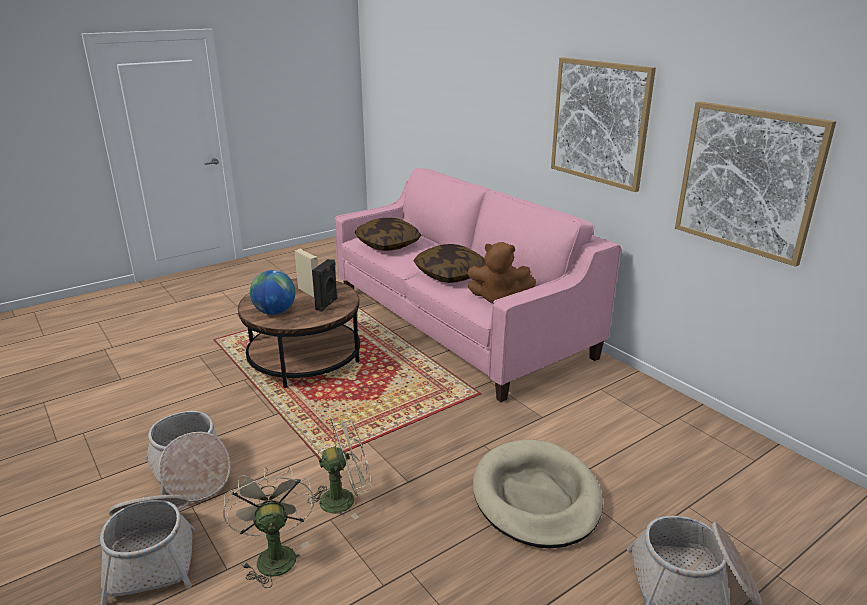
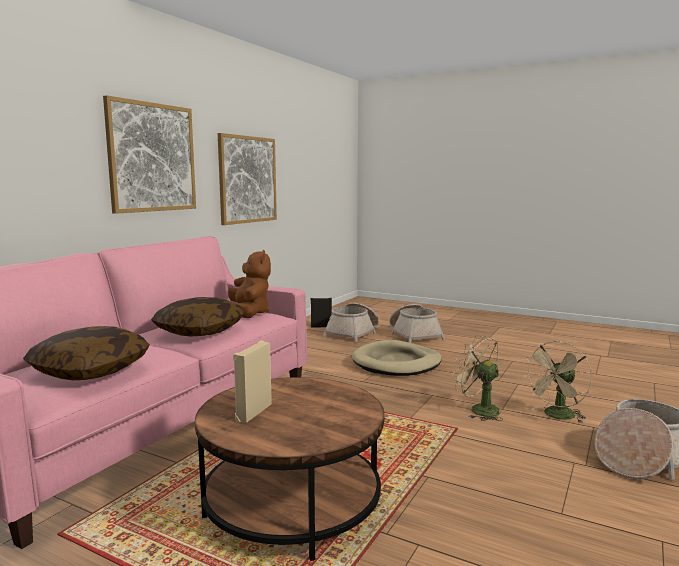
camera: 115 degrees left, 15 degrees down
(191, 471) = (561, 486): basket -> basket (353, 333)
(274, 312) = (338, 414): globe -> none
(327, 304) = (287, 392): black speaker -> black speaker (321, 326)

